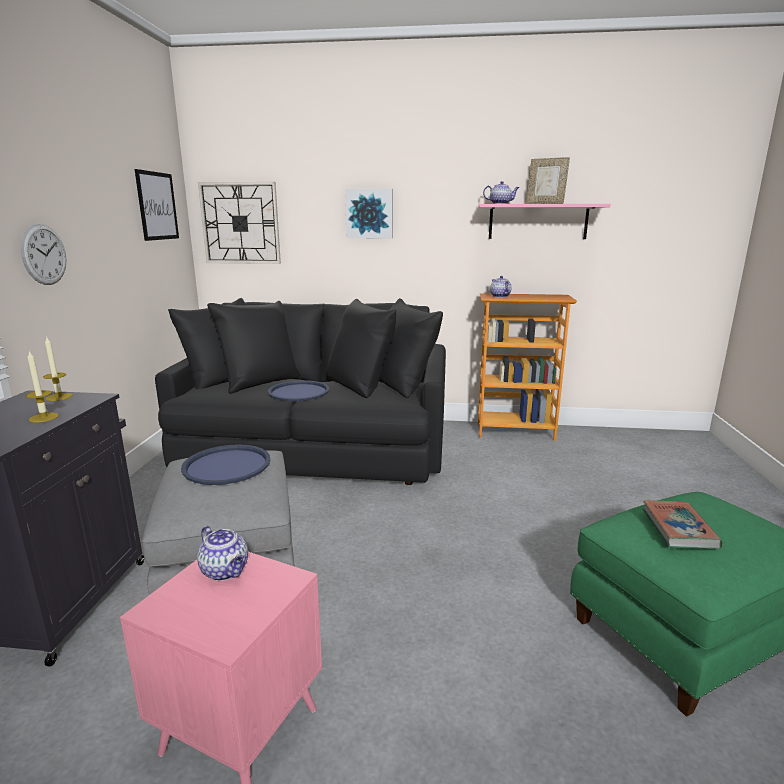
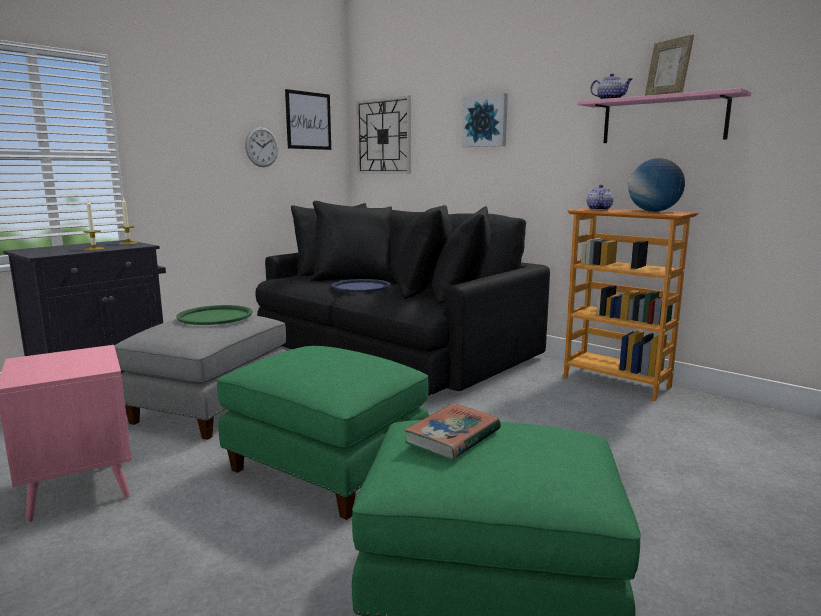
camera: 35 degrees right, 5 degrees down
(44, 254) = (177, 149): wall clock -> wall clock (262, 147)
(226, 465) = (215, 316): blue tray -> green tray
(226, 571) = (85, 356): teapot -> none
(441, 585) = (328, 467): none -> green ottoman
(541, 296) = (653, 211): none -> globe

